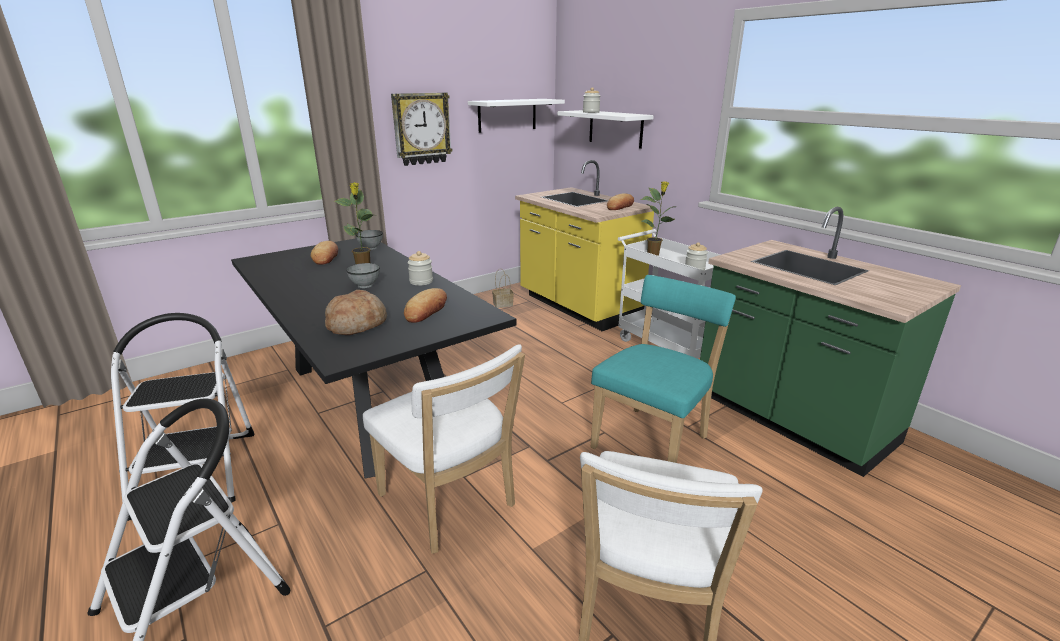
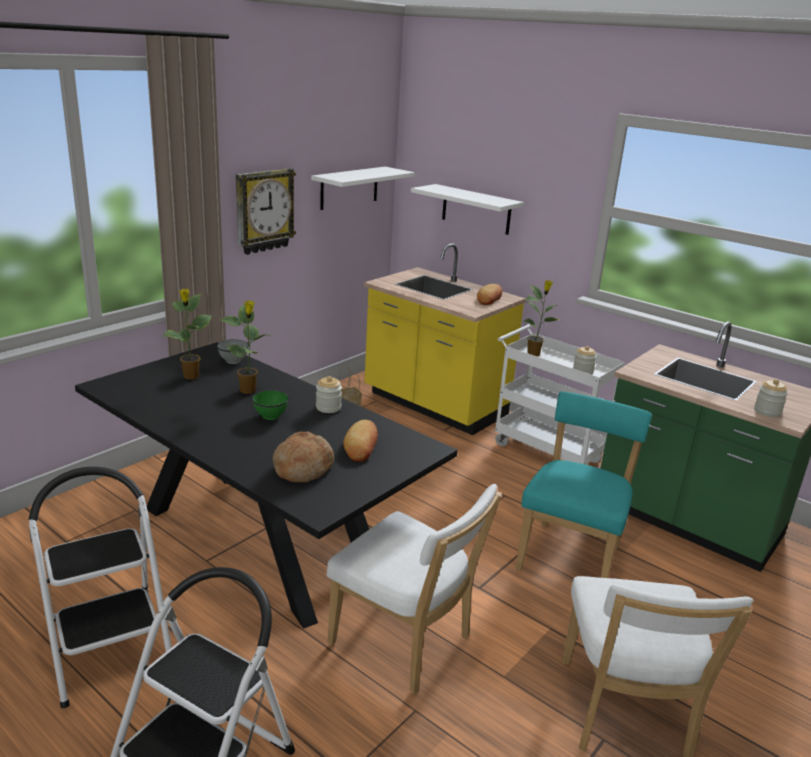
camera: 15 degrees left, 0 degrees up
(326, 257) = (191, 377): bread -> potted plant
(365, 285) = (270, 416): grey bowl -> green bowl
(591, 112) = (452, 193): jar -> jar (767, 411)

